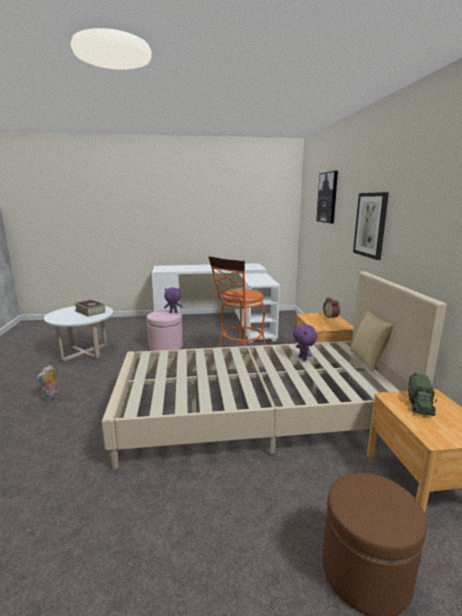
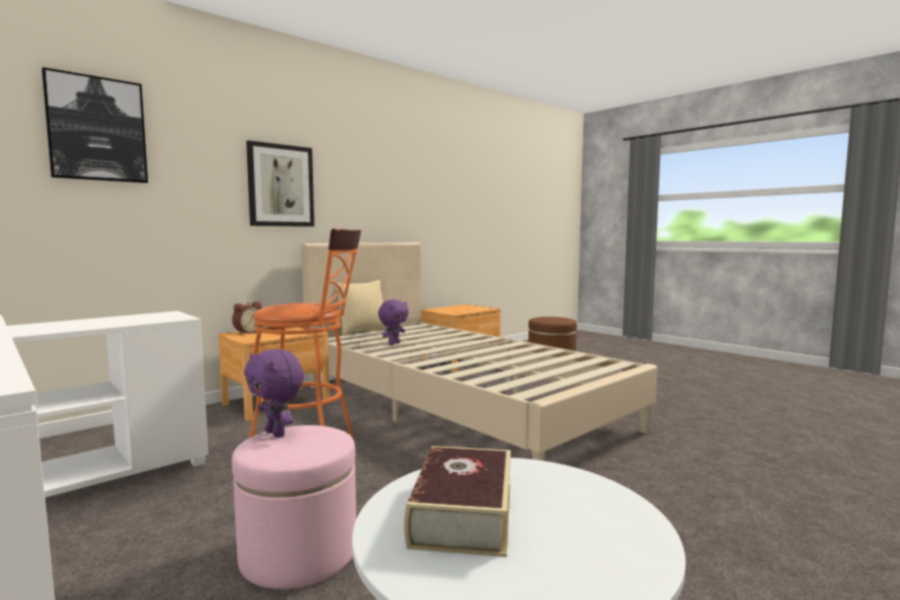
camera: 125 degrees left, 10 degrees down
(51, 397) = (700, 554): plush toy -> none
(420, 404) = (451, 310): toy truck -> none

